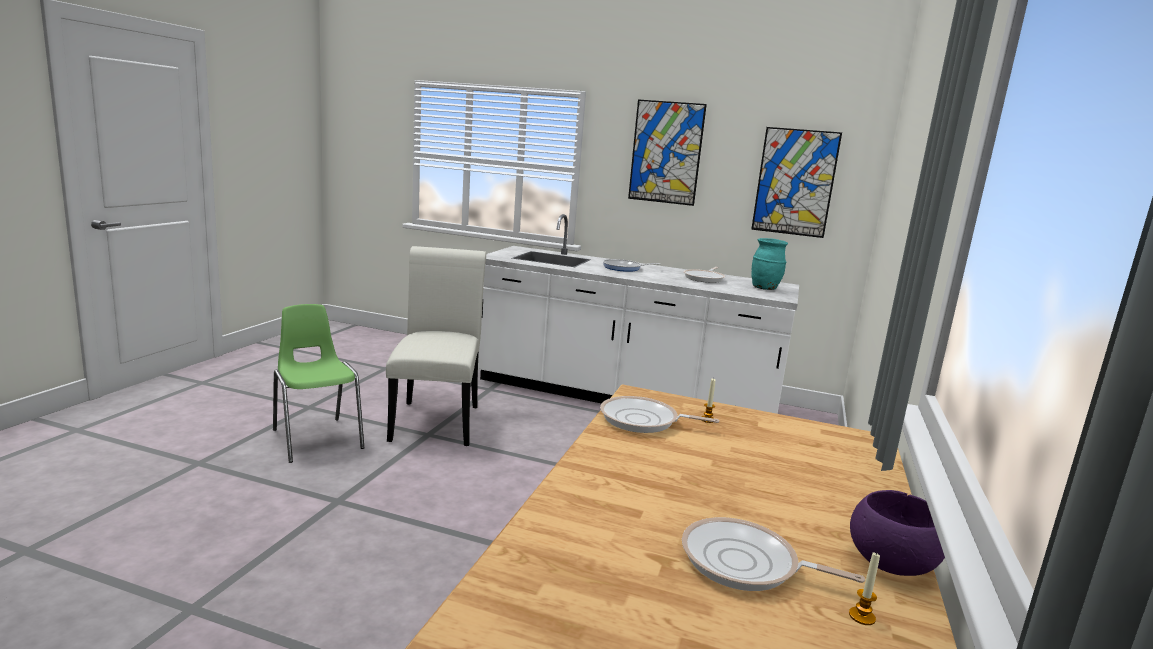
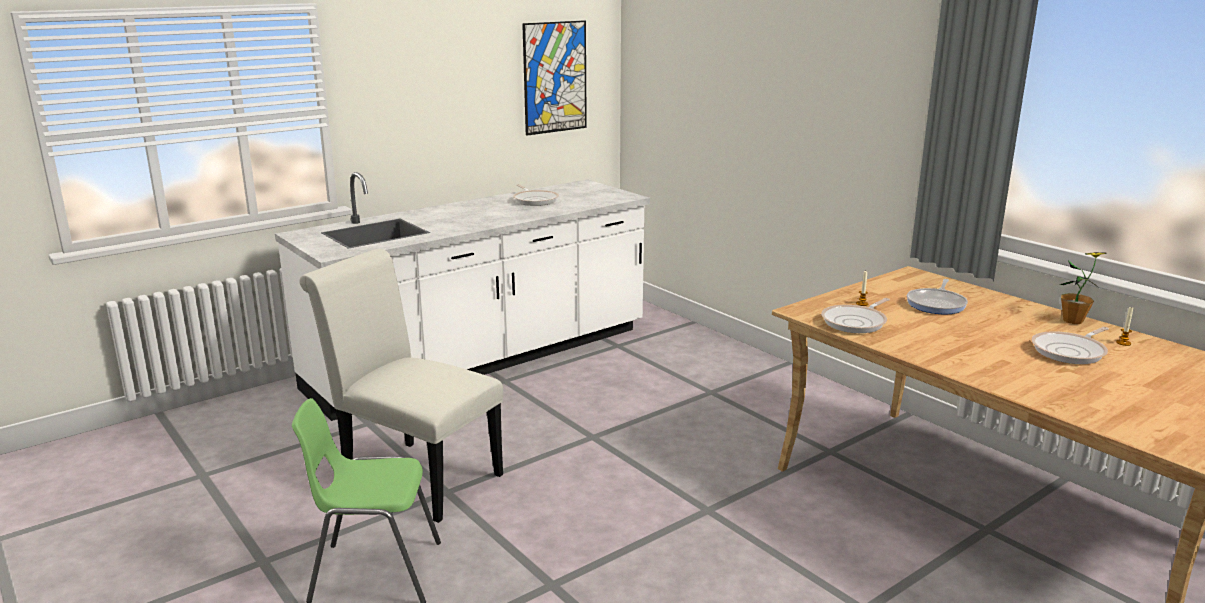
camera: 55 degrees left, 5 degrees up
(624, 268) = (459, 216): frying pan -> frying pan (937, 304)
(666, 152) = (428, 68): picture -> none
(765, 288) = (592, 192): turquoise vase -> none
(889, 563) = (1072, 321): purple bowl -> potted plant

